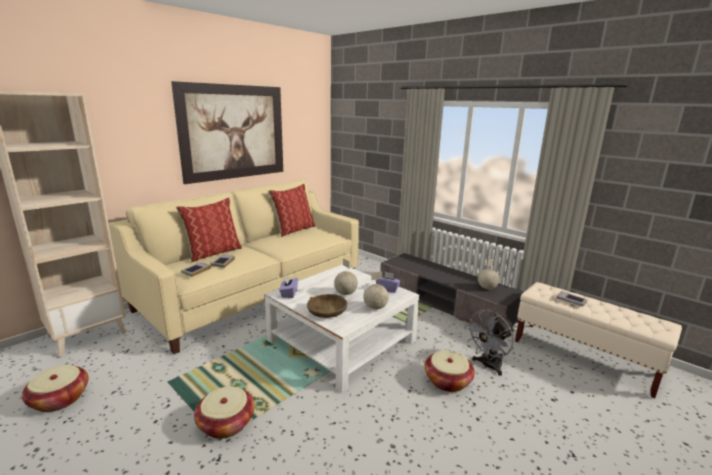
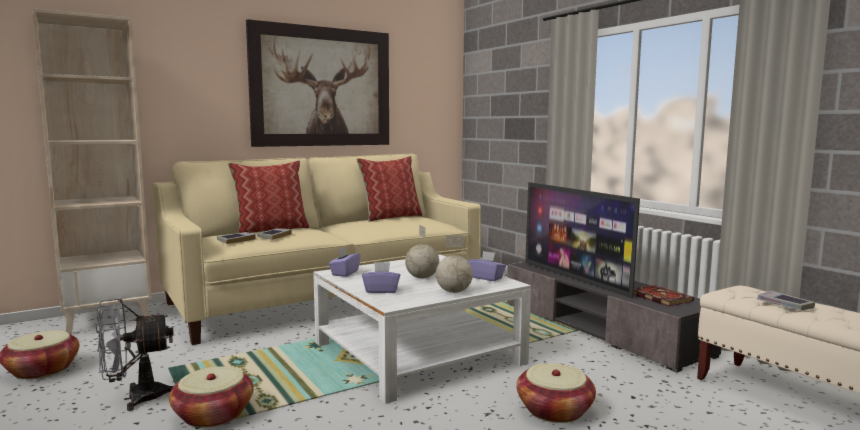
camera: 15 degrees right, 10 degrees down
(326, 311) = (381, 290): brown bowl -> purple tissue box
(430, 274) = (575, 279): none -> television
(486, 288) = (659, 297): globe -> book
(487, 366) = (632, 401): grey fan -> grey fan (136, 398)

